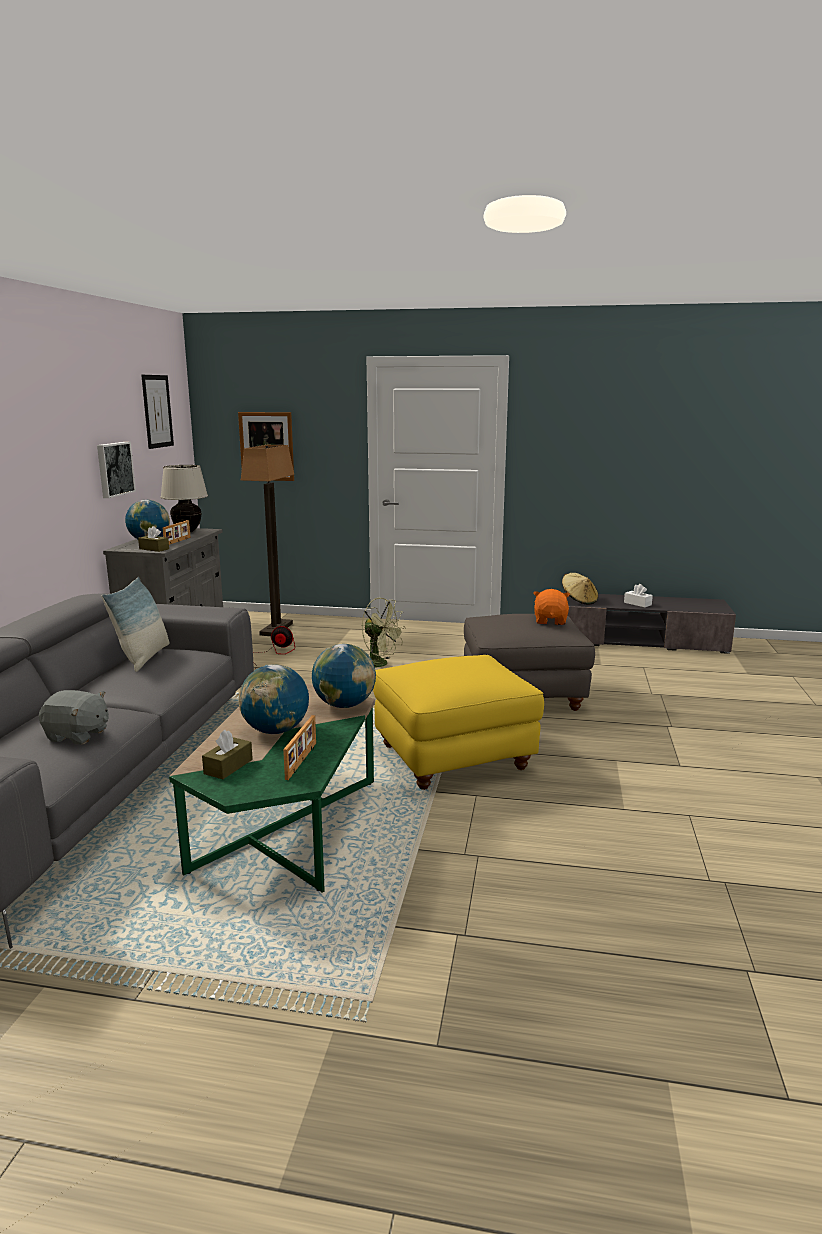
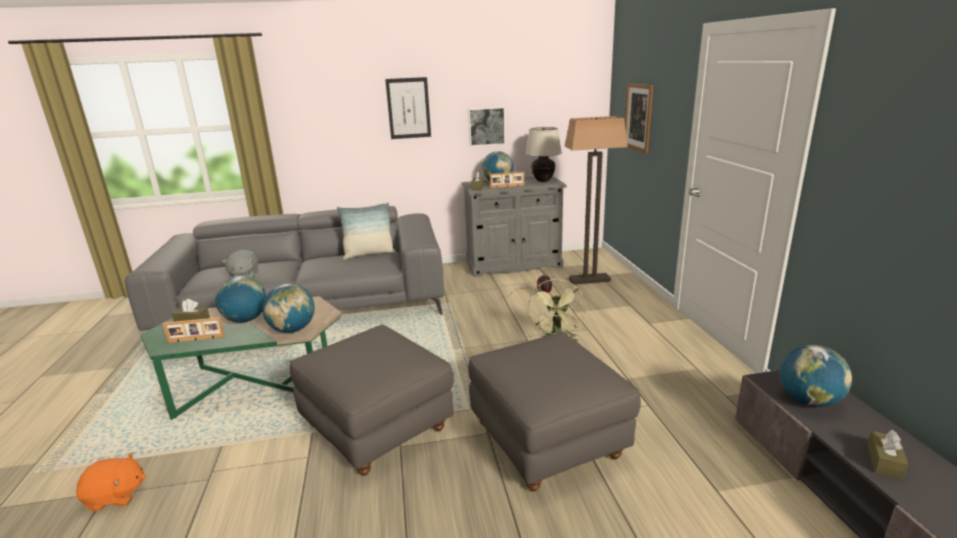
camera: 70 degrees right, 5 degrees up
(157, 411) = (554, 82): picture -> picture (408, 108)
(453, 757) = (377, 428): yellow ottoman -> grey ottoman
(551, 621) = (563, 377): orange plush toy -> orange plush toy (116, 496)
(579, 600) = (808, 401): beige hat -> globe
(637, 604) = (884, 462): white tissue box -> brown tissue box

